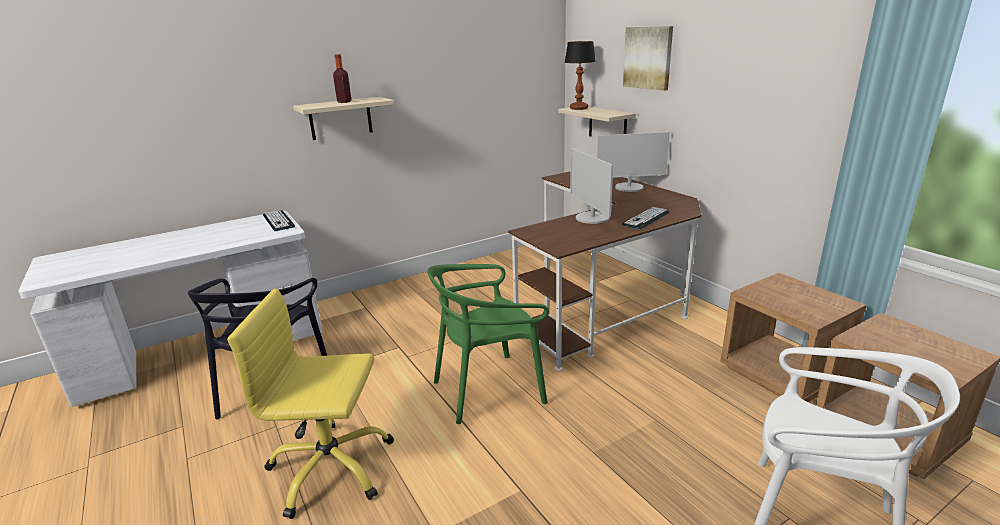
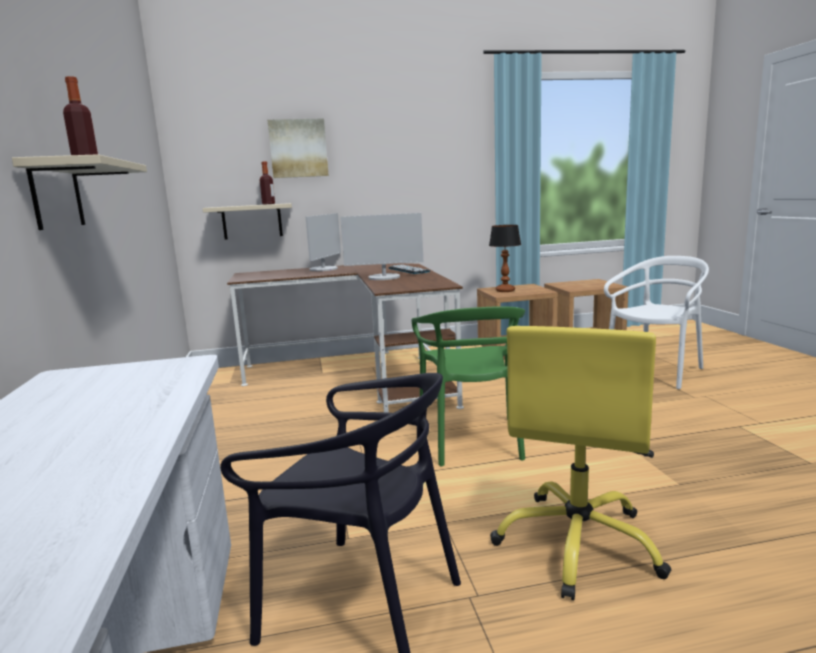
camera: 70 degrees left, 10 degrees down
(278, 221) = (108, 371): keyboard -> none
(578, 108) = (222, 206): table lamp -> table lamp (504, 291)
(609, 112) = (268, 204): none -> bottle

